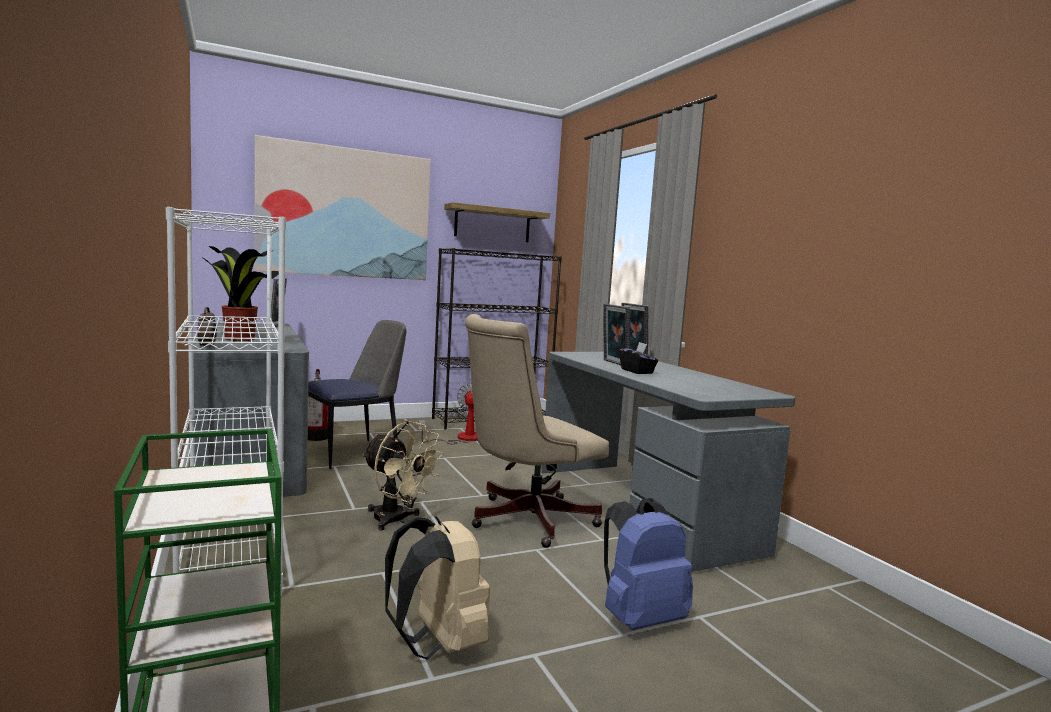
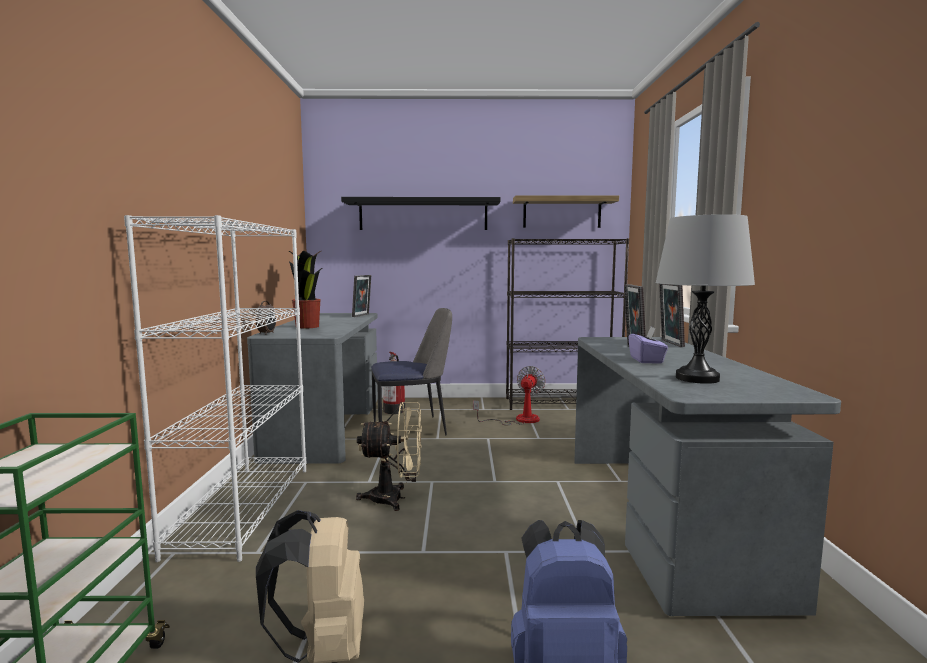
camera: 25 degrees right, 0 degrees up
(345, 213) = (423, 215): picture -> black shelf
(396, 520) = (395, 498): beige fan -> beige fan turned 60 degrees counterclockwise
(524, 520) = (517, 514): beige office chair -> none
(637, 371) = (646, 360): black tissue box -> purple tissue box
(693, 384) = (697, 378): none -> grey table lamp

